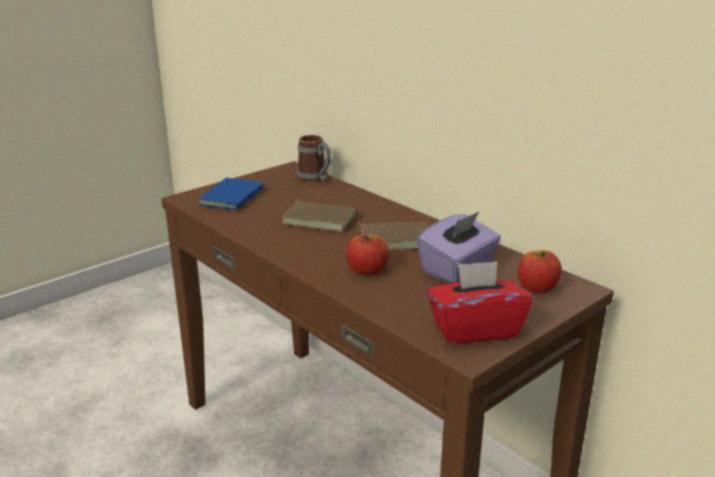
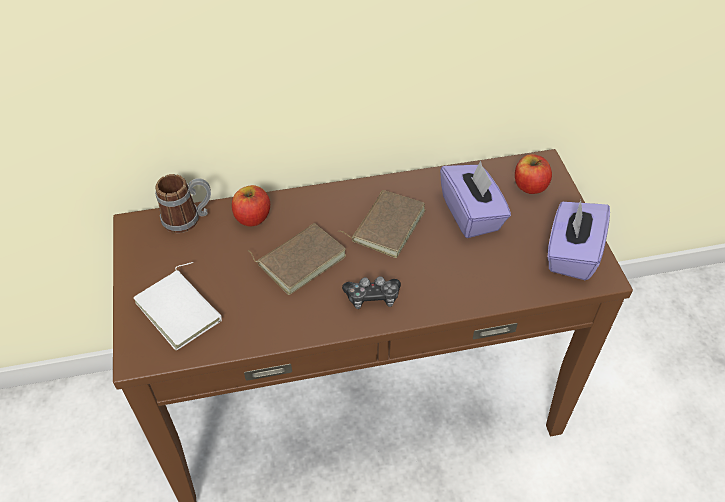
camera: 60 degrees left, 25 degrees up
(234, 198) = (181, 310): blue book -> white book
(312, 252) = (372, 297): none -> game controller
(367, 270) = (434, 273): apple -> apple (252, 217)
(475, 329) = (571, 254): red tissue box -> purple tissue box

